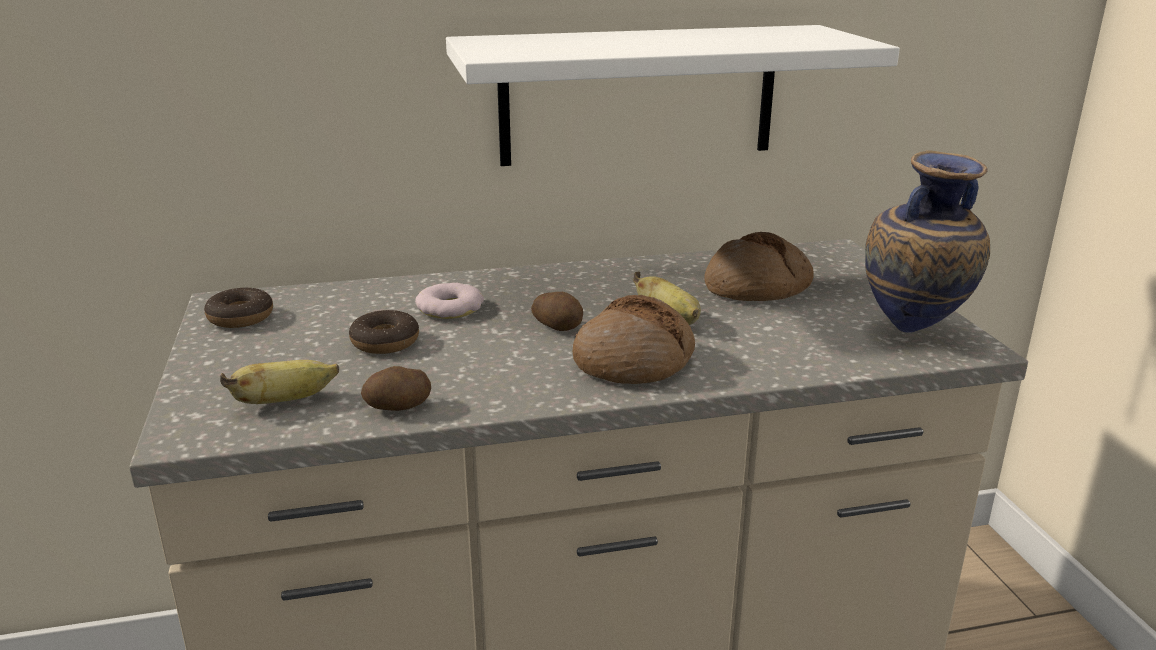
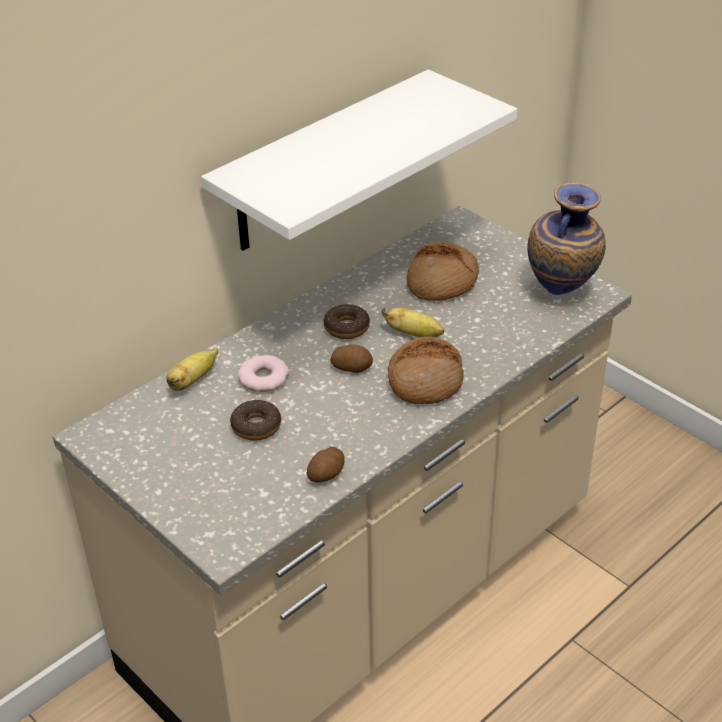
camera: 30 degrees left, 15 degrees up
(240, 317) = (126, 444): donut -> donut (346, 327)
(285, 401) = (252, 500): banana -> banana (192, 381)

